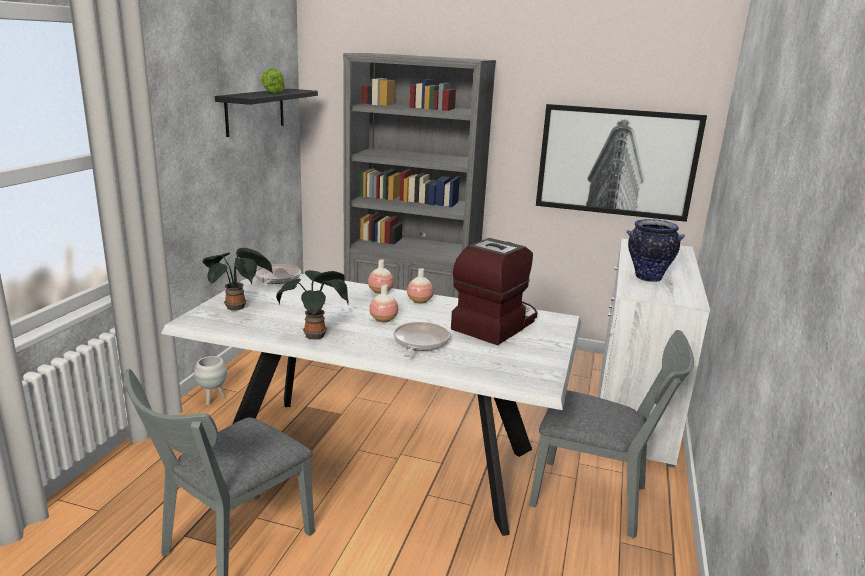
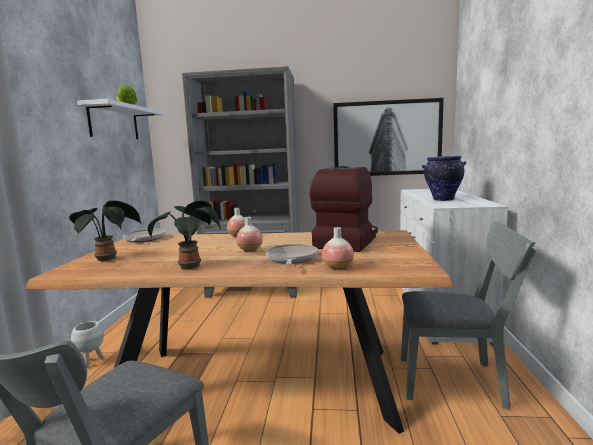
camera: 10 degrees left, 10 degrees down
(255, 111) = (114, 122): black shelf -> white shelf
(380, 456) = (258, 382): white dining table -> brown dining table
(419, 301) = (274, 237): vase -> vase (338, 267)

